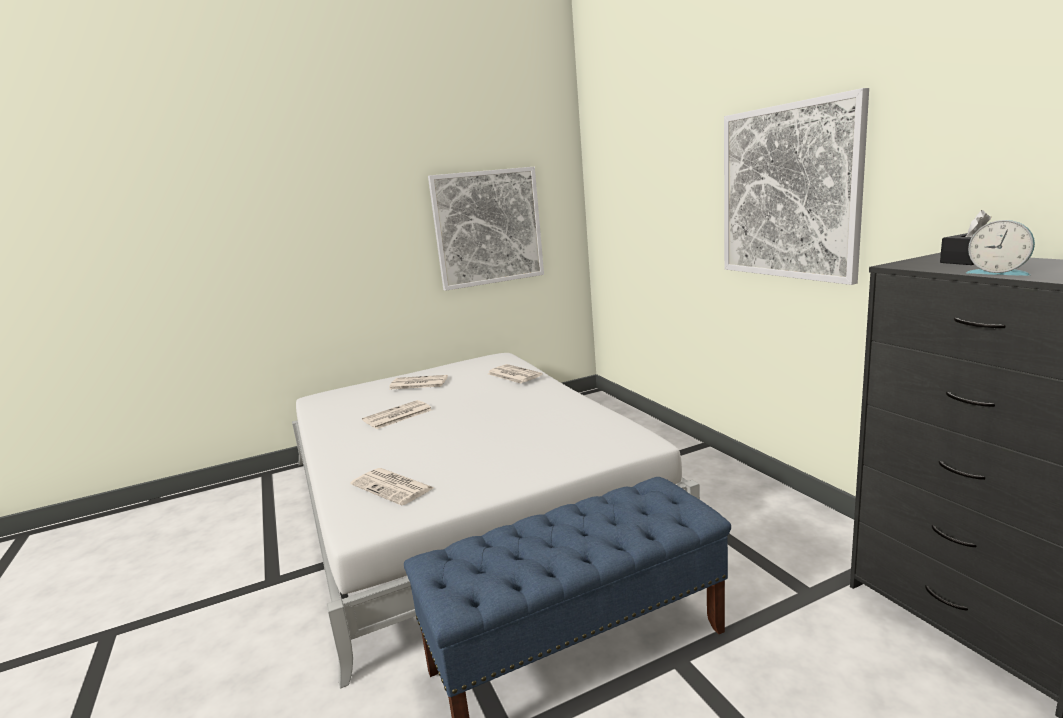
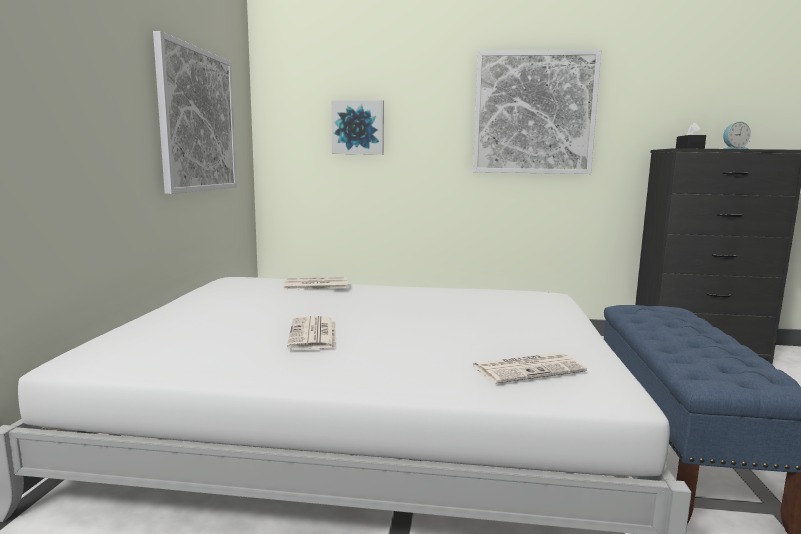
camera: 60 degrees left, 5 degrees down
(417, 383) = (224, 310): newspaper -> none
(642, 213) = (358, 127): none -> picture

